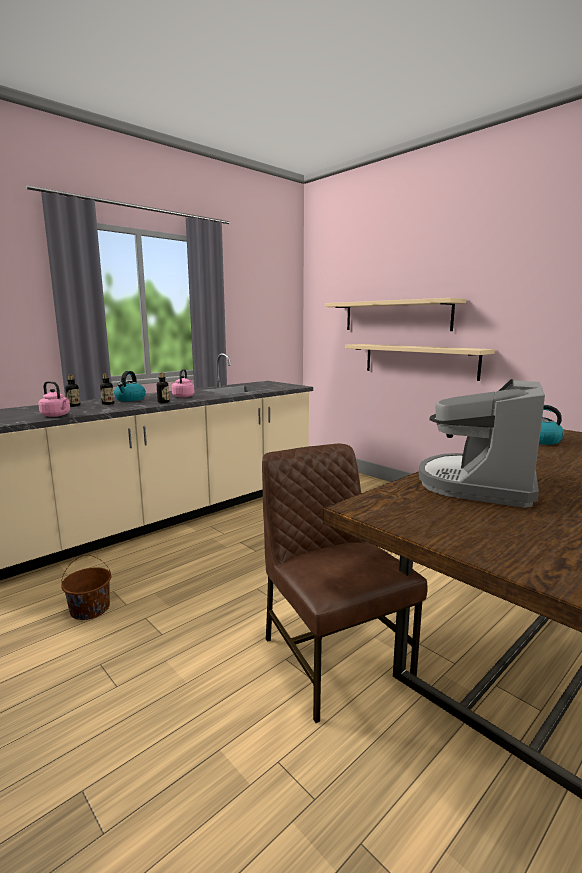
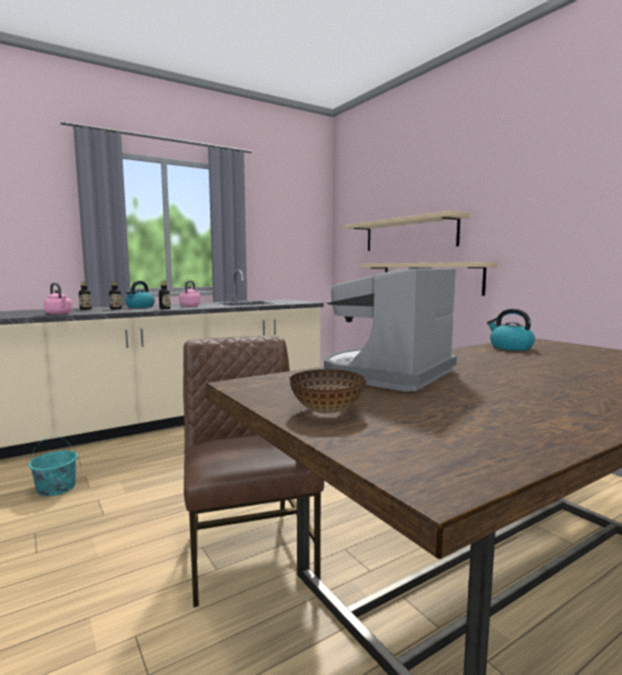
camera: 10 degrees right, 5 degrees down
(89, 609) = (56, 488): brown bucket -> turquoise bucket
(488, 540) = (326, 411): none -> bowl

